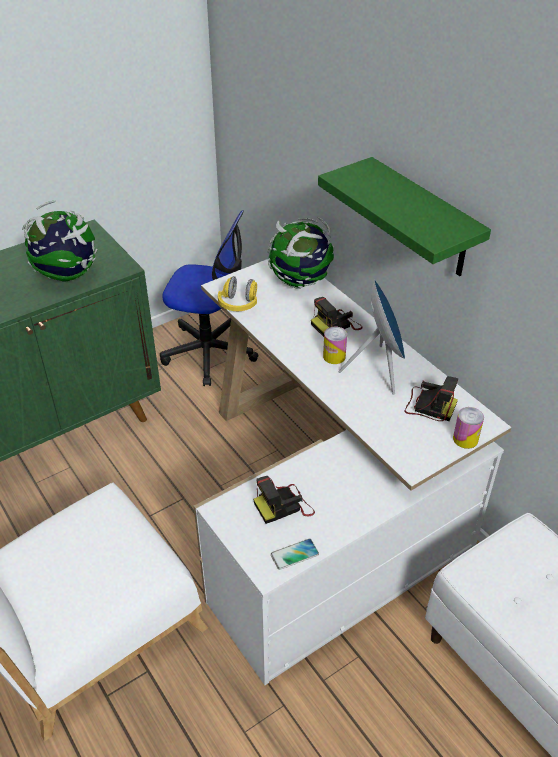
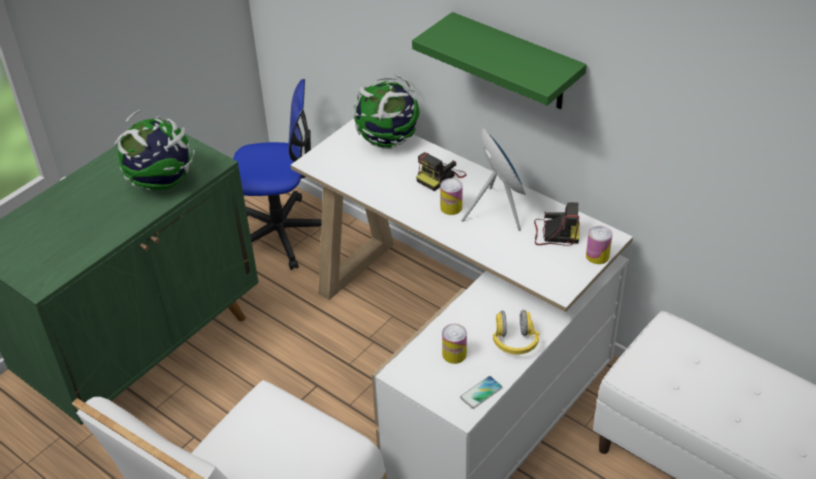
camera: 15 degrees left, 0 degrees up
(239, 304) = (337, 176): yellow headphones -> yellow headphones (514, 341)
(284, 506) = (454, 354): camera -> can

